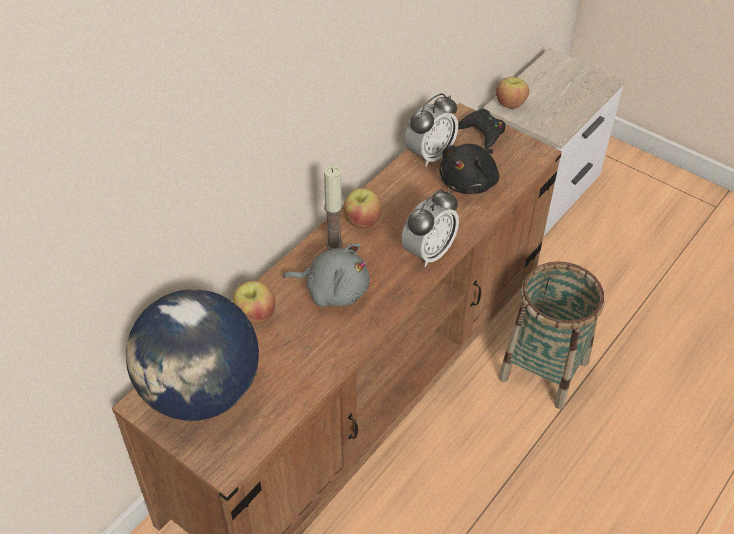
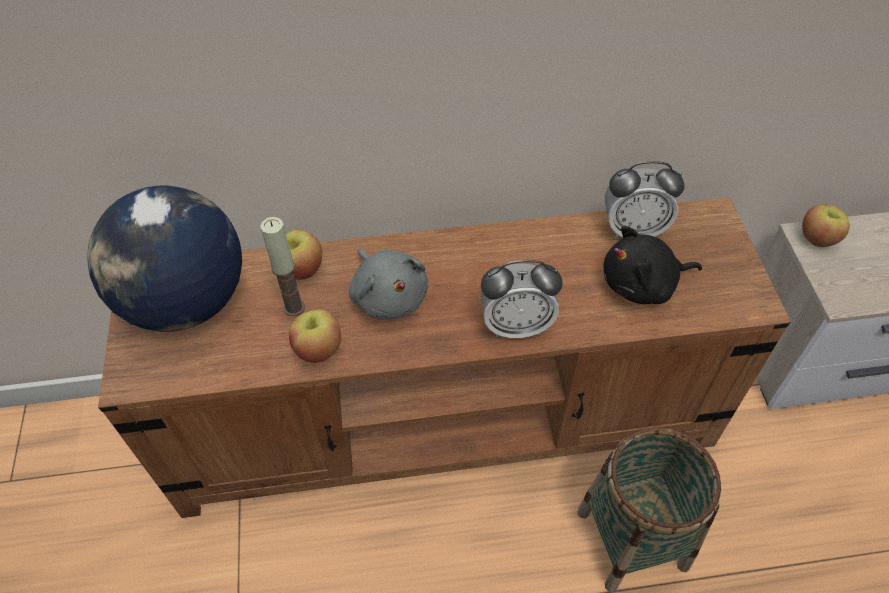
camera: 45 degrees right, 5 degrees up
(334, 244) = (440, 254): candle -> candle (294, 307)
(362, 221) = (490, 249): apple -> apple (318, 349)
(482, 132) = (719, 242): black game controller -> none

